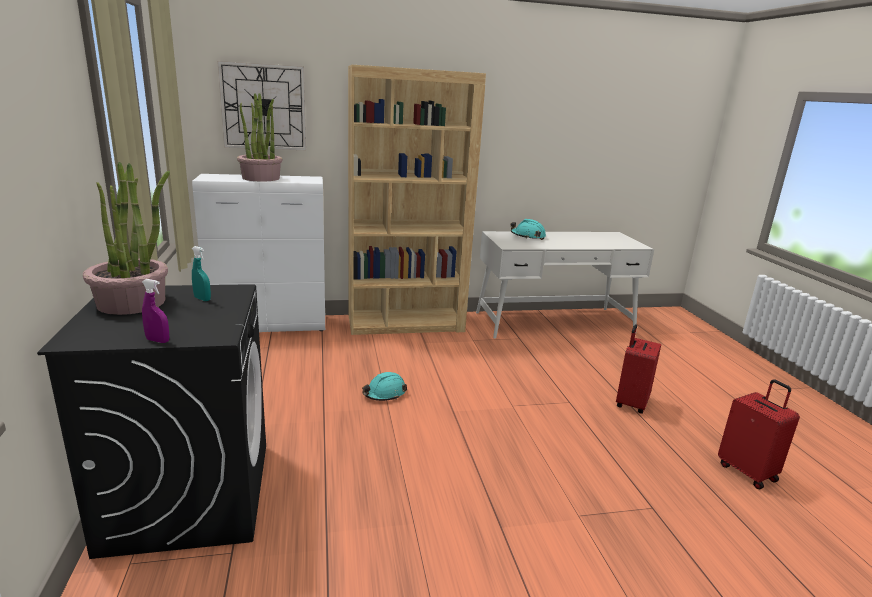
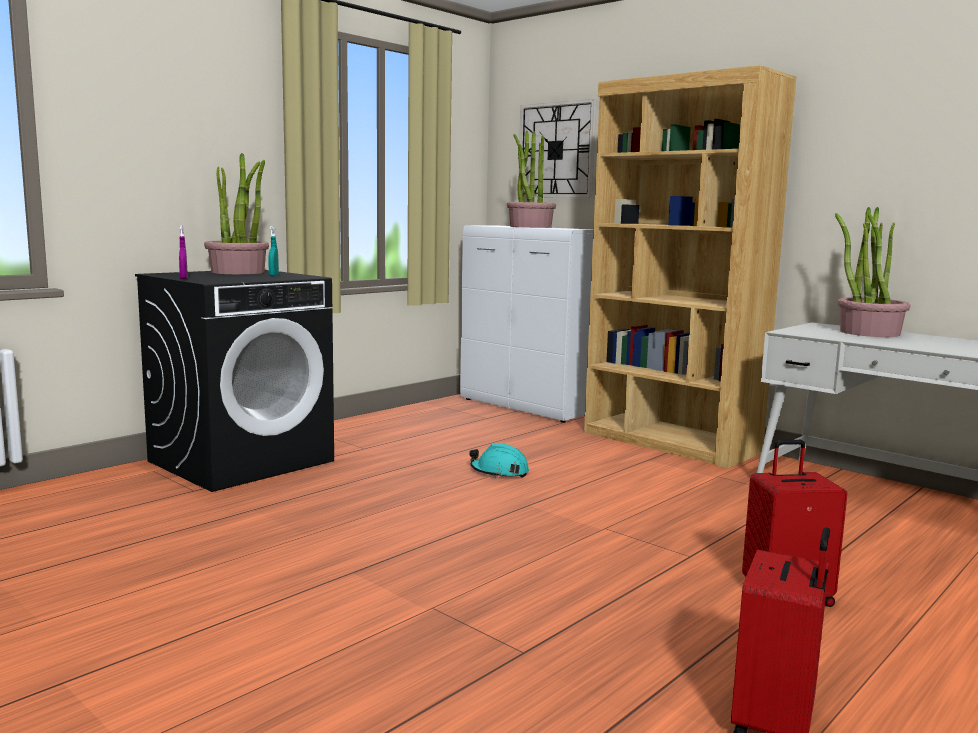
camera: 55 degrees right, 10 degrees down
(527, 236) = (869, 332): turquoise hard hat -> potted plant

